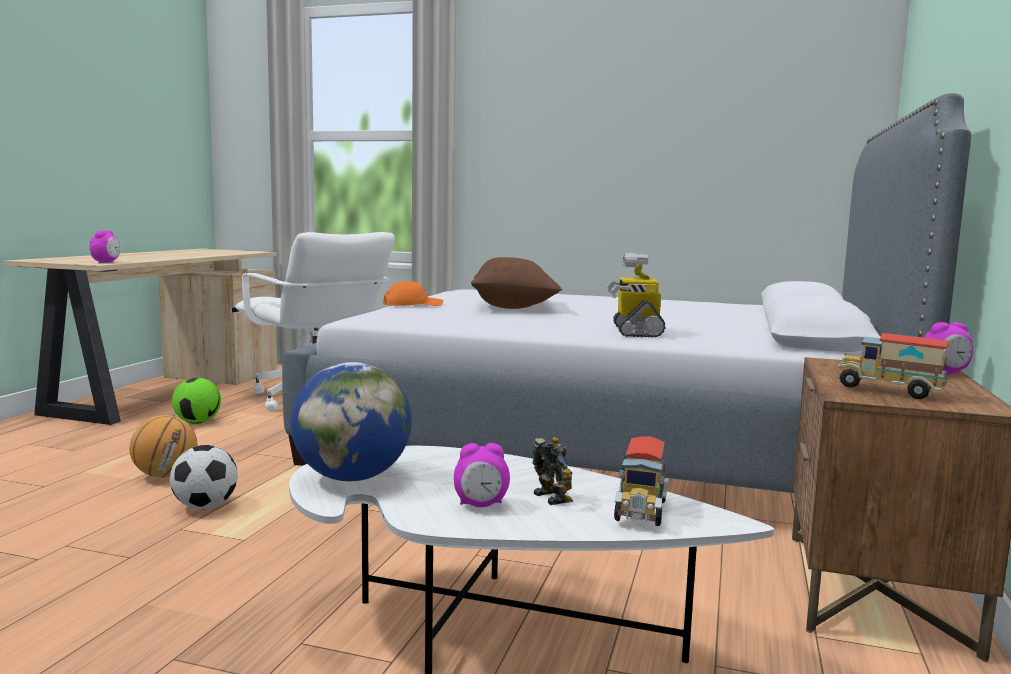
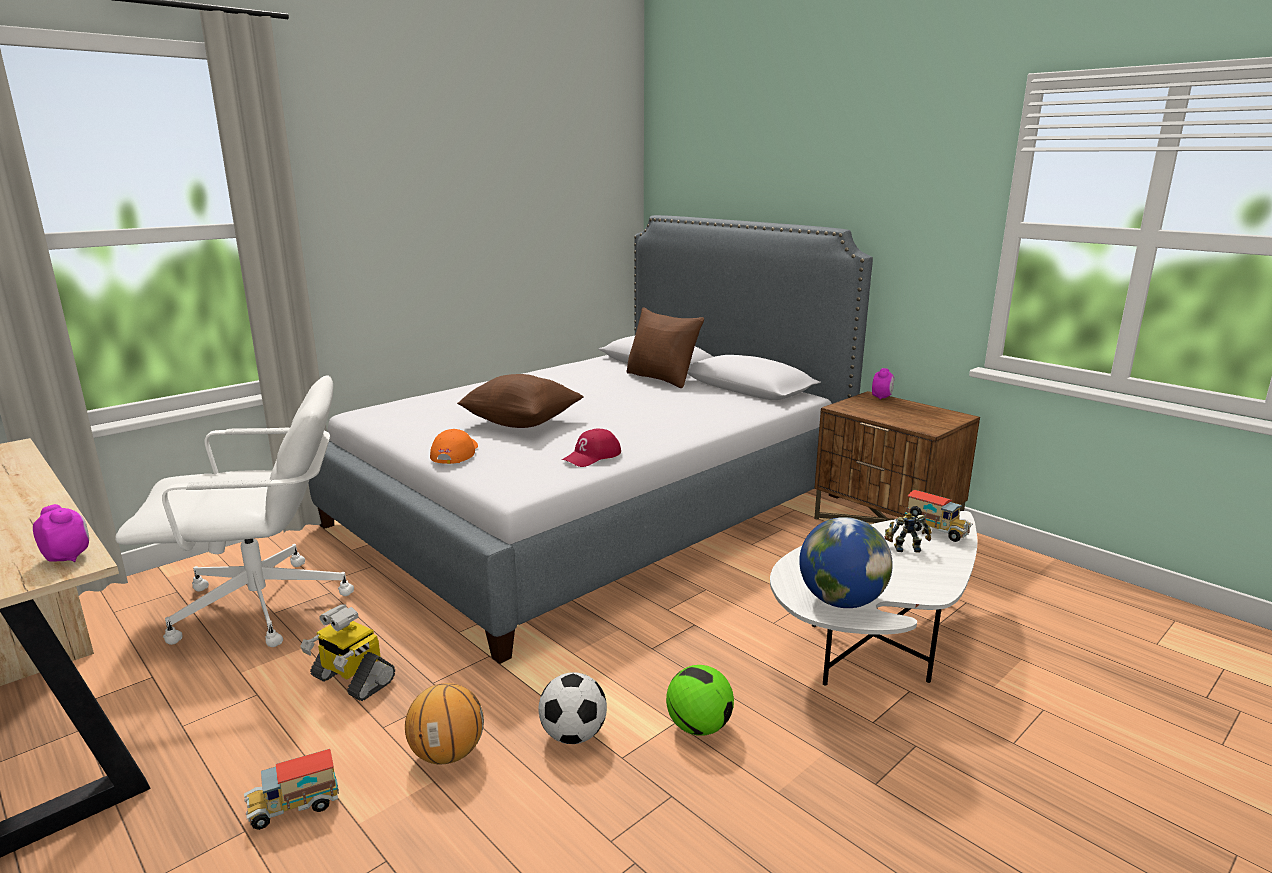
camera: 60 degrees left, 10 degrees up
(198, 422) = (249, 708): football -> football (698, 727)
(463, 323) = (592, 456): none -> red cap
(481, 505) = (913, 571): alarm clock -> none
(635, 331) = (688, 418): toy robot -> toy robot (351, 680)
(747, 319) = (662, 379): none -> brown pillow
(888, 391) = (920, 420): toy truck -> toy truck (294, 808)

